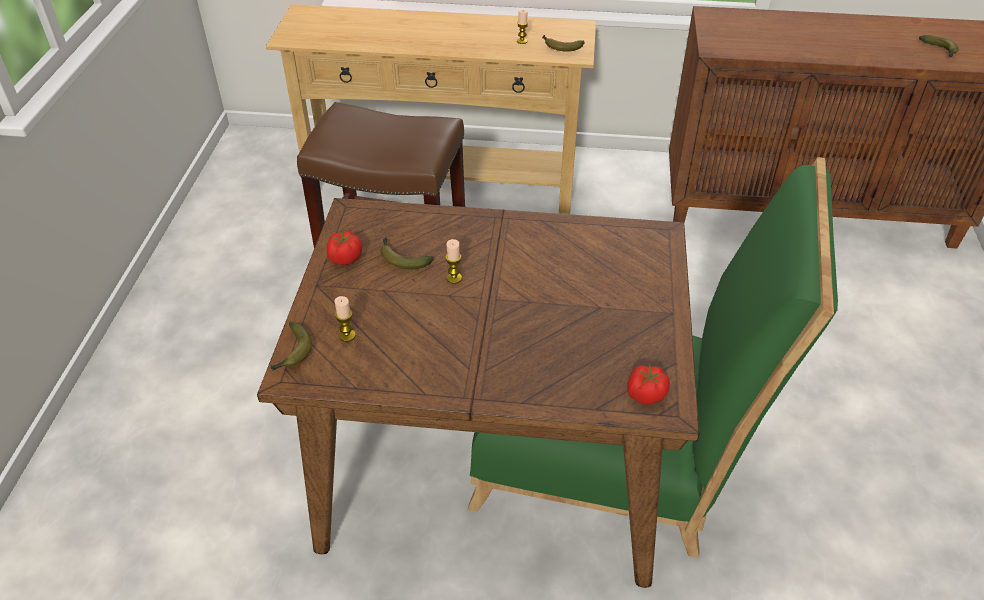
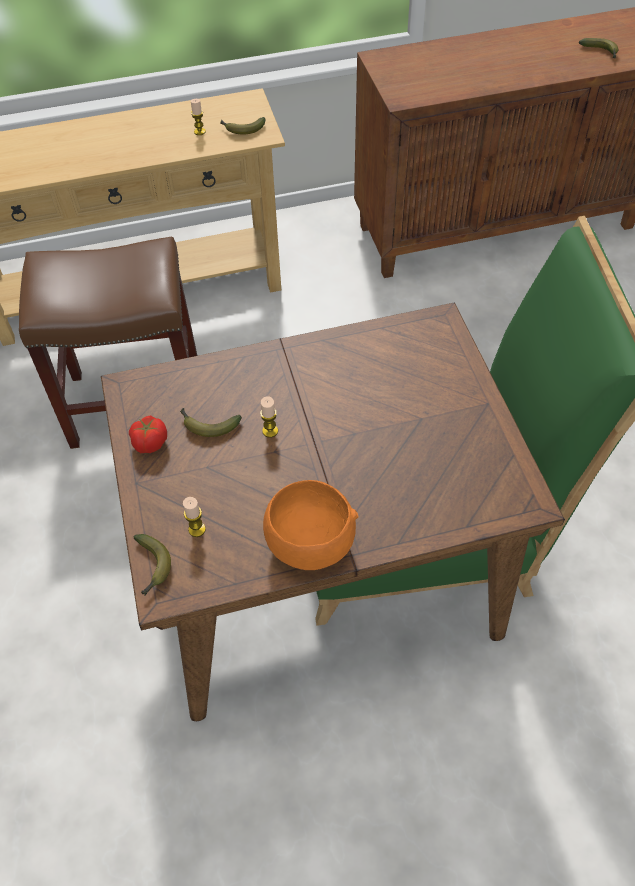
camera: 20 degrees left, 10 degrees up
(438, 377) = (308, 544): none -> orange bowl
(645, 395) = (503, 497): tomato -> none

